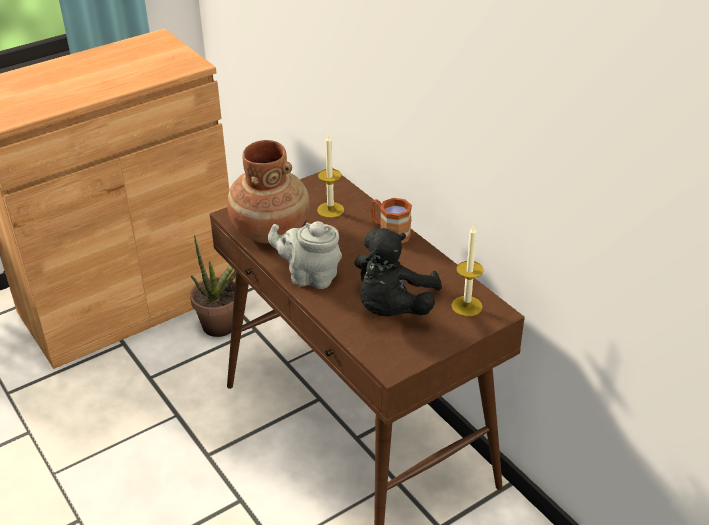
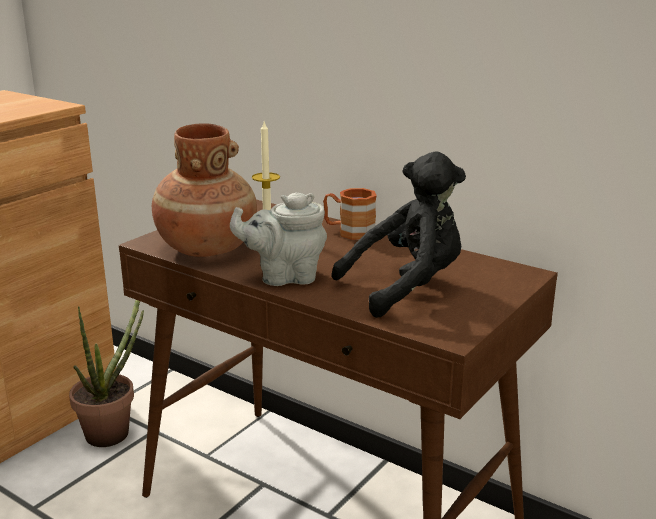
camera: 20 degrees left, 15 degrees down
(392, 309) = (407, 288): black plush toy -> black plush toy turned 120 degrees counterclockwise
(467, 306) = (488, 273): candle -> none

